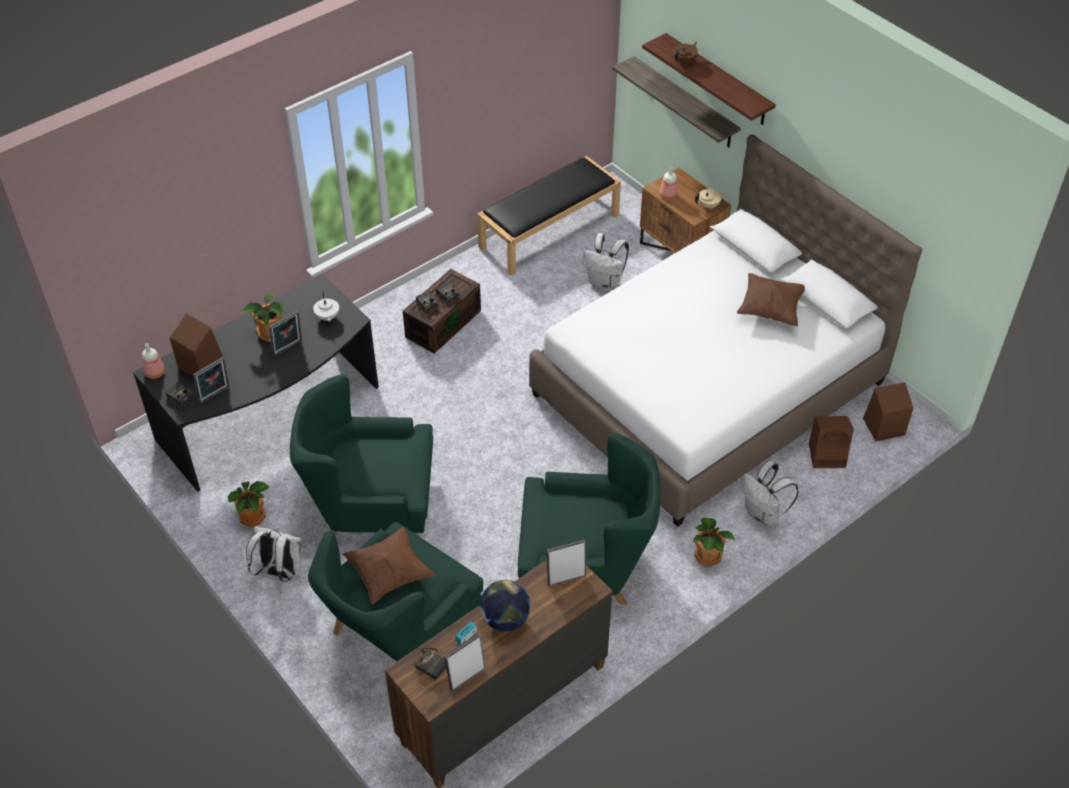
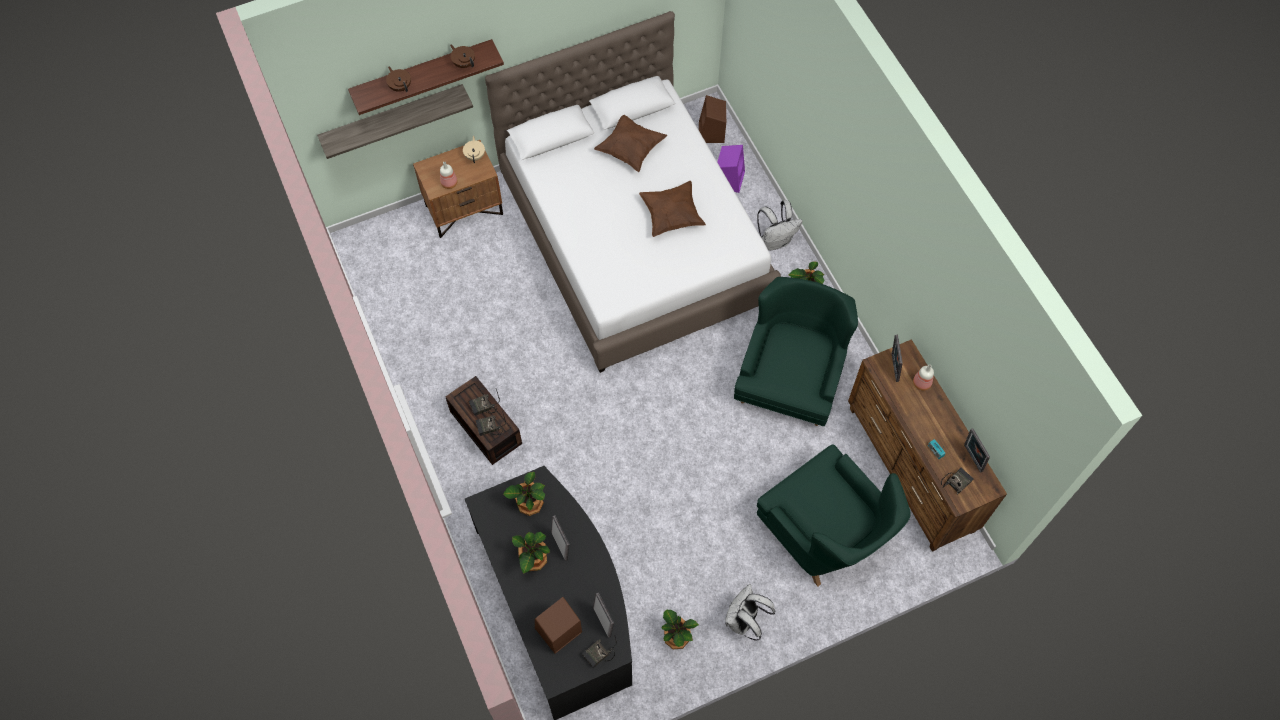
camera: 75 degrees left, 15 degrees up
(156, 373) = (555, 676): bottle -> bottle (921, 382)
(327, 317) = (529, 503): white teapot -> potted plant
(371, 502) = (686, 531): green armchair -> none
(390, 573) = (813, 513): brown pillow -> brown pillow (671, 215)
(505, 619) = (924, 419): globe -> none
(549, 230) = (392, 307): black bench -> none
(605, 282) = (481, 279): white backpack -> none
(734, 93) = (464, 63): none -> brown teapot
(828, 455) = (729, 178): brown speaker -> purple speaker

